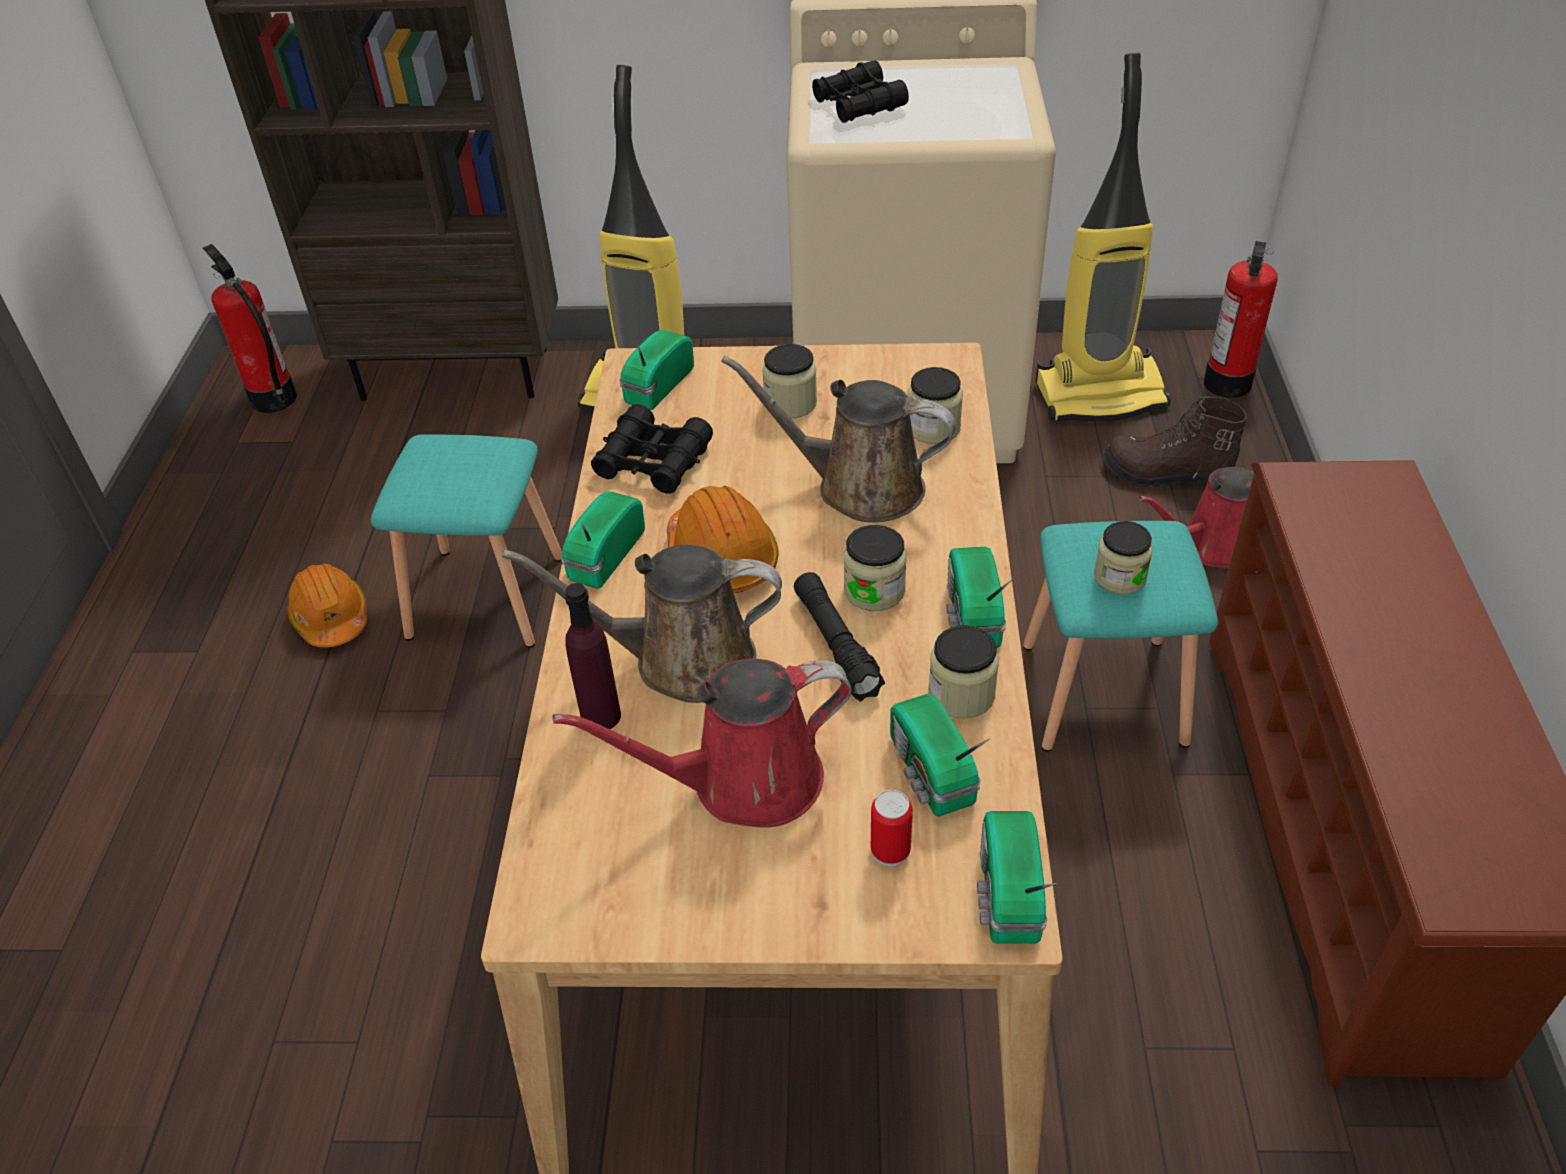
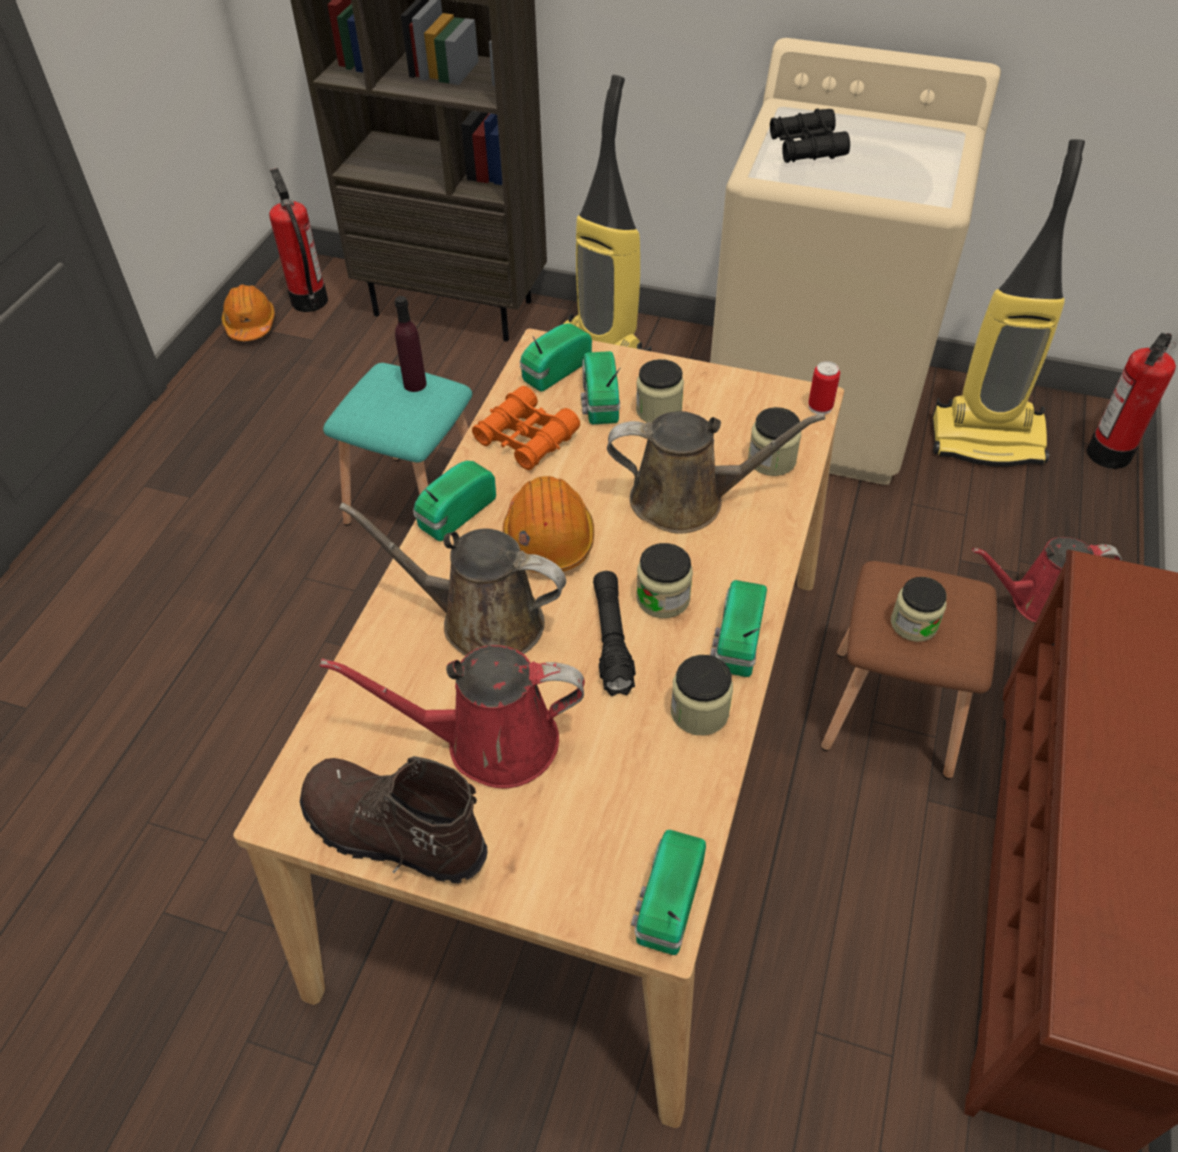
camera: 15 degrees right, 5 degrees up
(331, 618) = (294, 493): orange hard hat -> orange hard hat (250, 324)
(601, 716) = (400, 653): purple bottle -> purple bottle (415, 384)
(653, 461) = (526, 438): black binoculars -> orange binoculars
(859, 487) = (687, 500): brown watering can -> brown watering can turned 150 degrees clockwise
(890, 850) = (585, 836): can -> can (820, 407)
(930, 774) = (645, 777): radio -> radio (599, 402)
(1105, 695) = (893, 714): turquoise stool -> brown stool
(1166, 473) = (1021, 525): brown boot -> brown boot (393, 834)

